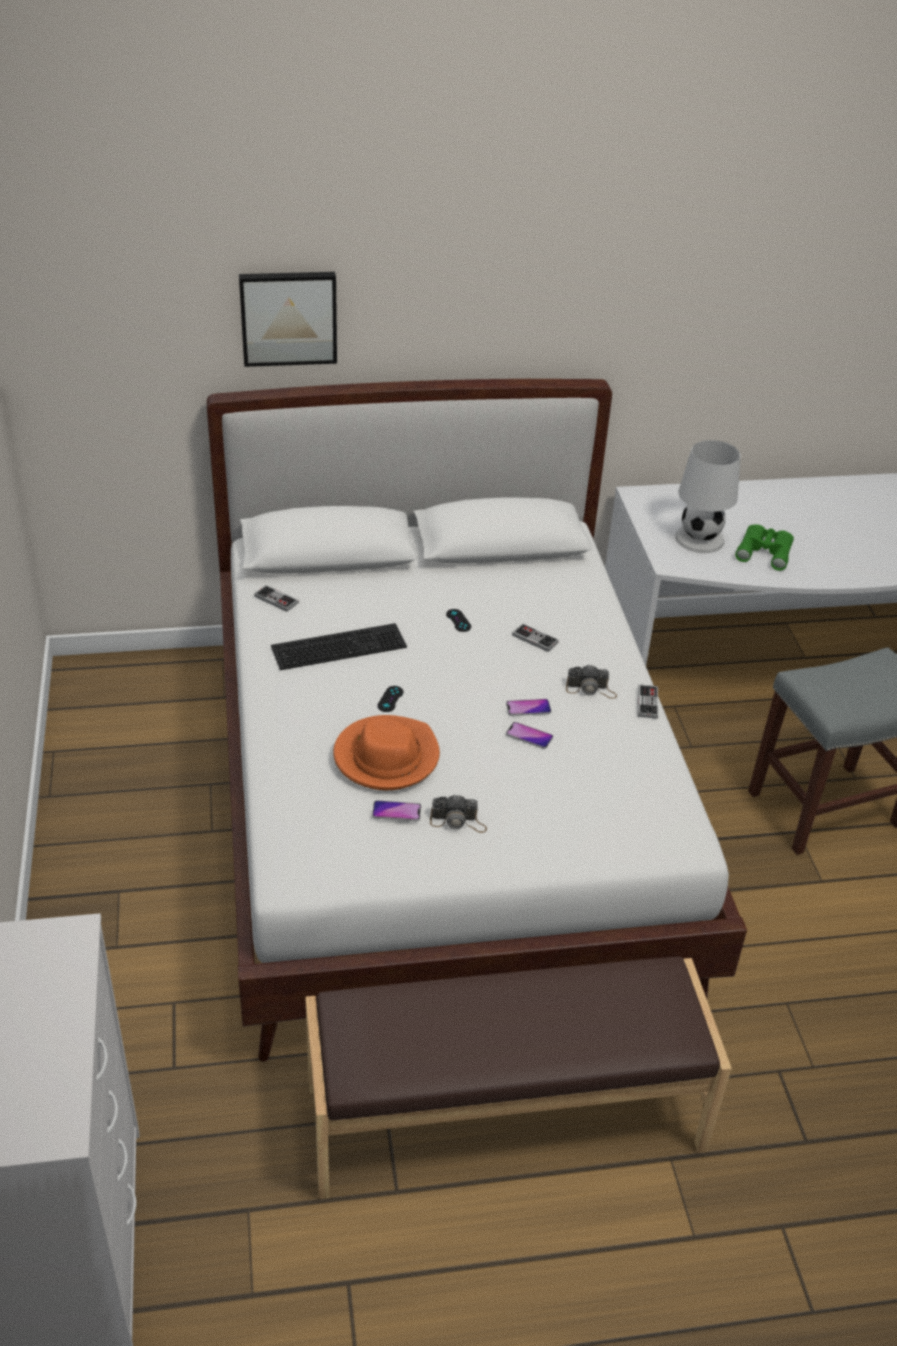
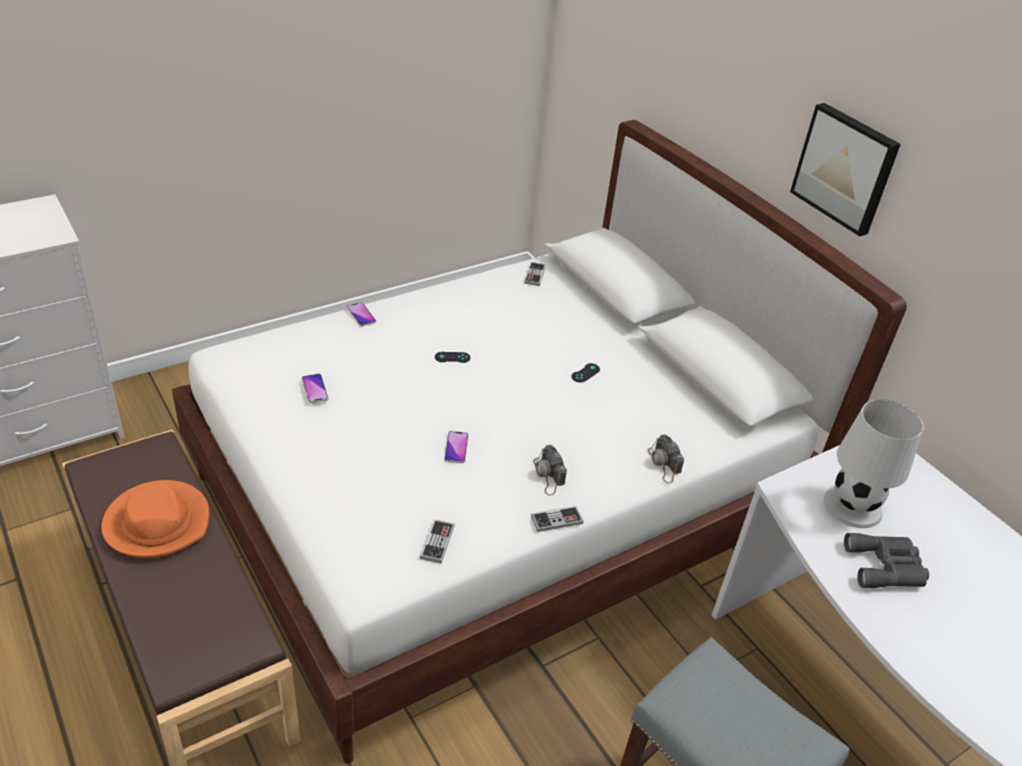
camera: 65 degrees right, 0 degrees up
(288, 317) = (698, 82): picture -> picture (846, 168)
(339, 645) = (502, 317): keyboard -> none
(386, 757) = (377, 369): orange hat -> orange hat (158, 523)
(458, 822) = (322, 427): camera -> camera (664, 464)
(528, 708) = (493, 439): phone -> phone (361, 315)
(535, 639) = (596, 424): game controller -> game controller (437, 542)
(765, 550) = (887, 567): green binoculars -> grey binoculars

